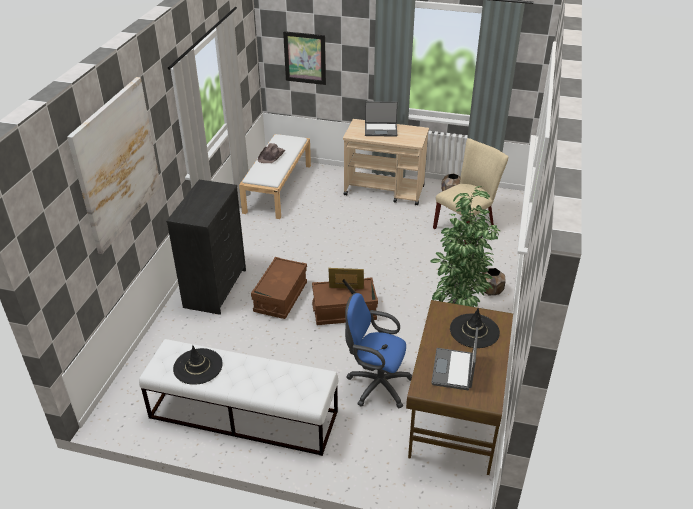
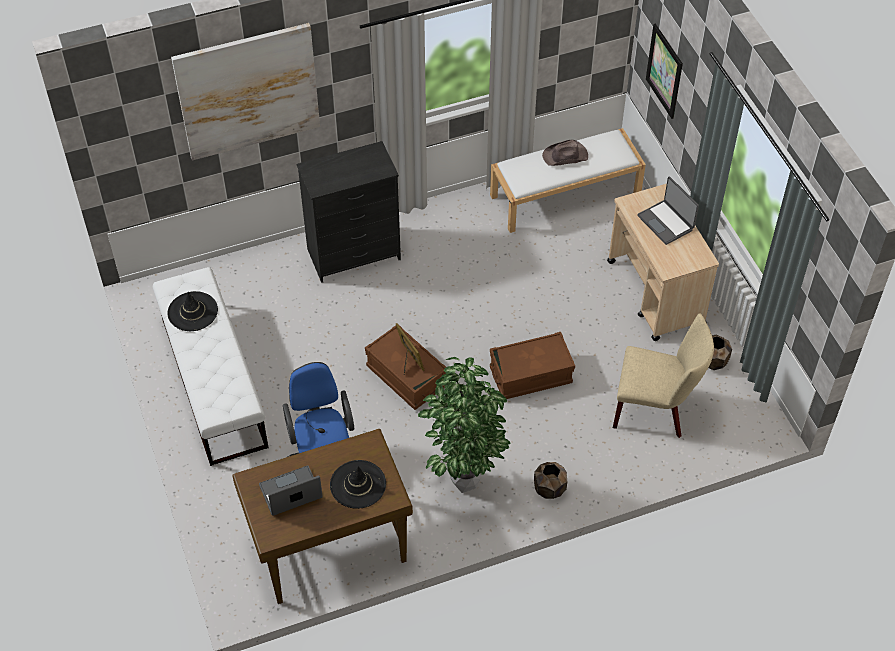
camera: 55 degrees right, 15 degrees up
(280, 297) = (384, 313): brown storage box -> brown storage box (530, 376)

